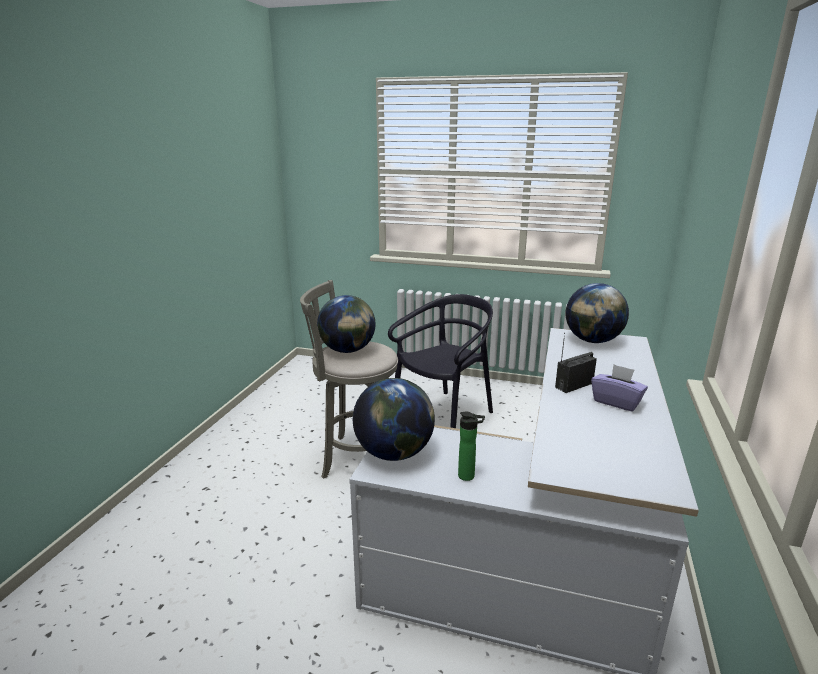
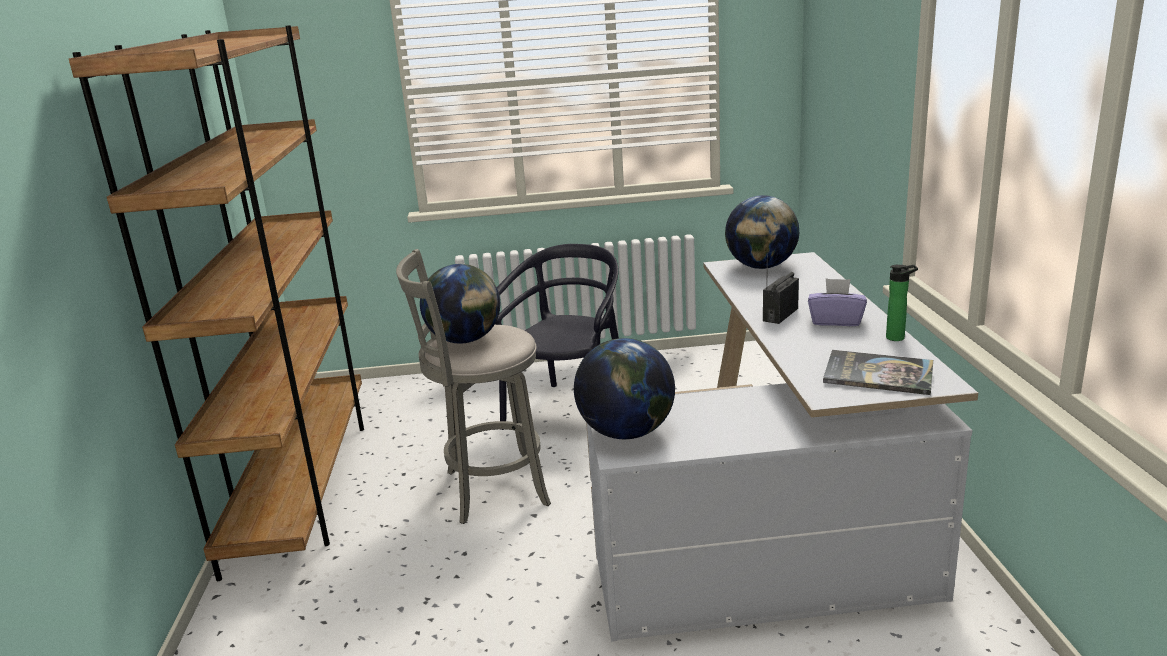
camera: 20 degrees left, 0 degrees up
(251, 421) = (303, 484): none -> brown bookcase
(469, 476) = (728, 432): bottle -> bottle (898, 337)
(615, 463) = (878, 374): none -> book

